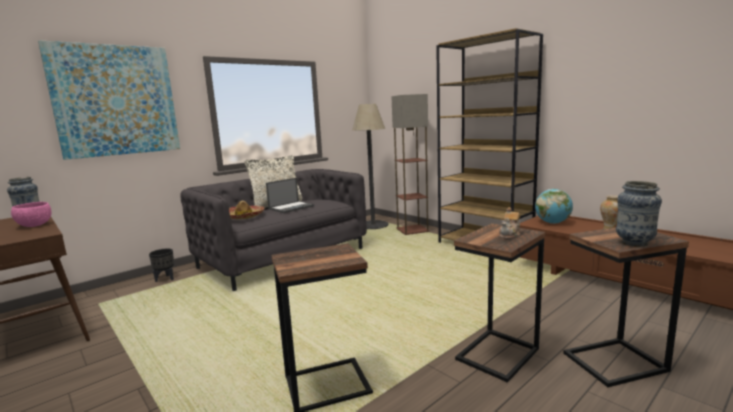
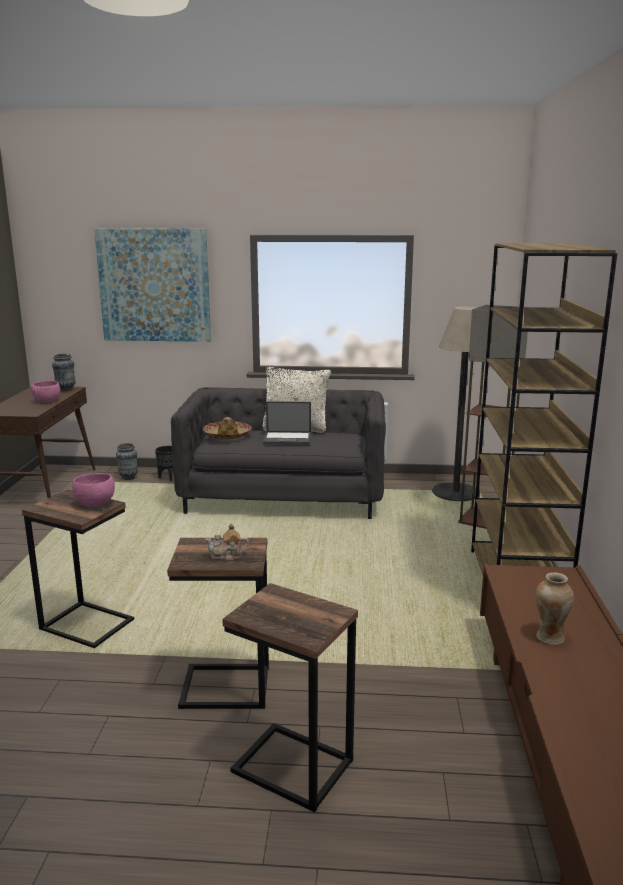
camera: 45 degrees right, 5 degrees up
(332, 251) = (96, 504): none -> pink bowl
(552, 223) = (535, 585): globe -> none
(634, 243) = (266, 621): vase -> vase (128, 477)

